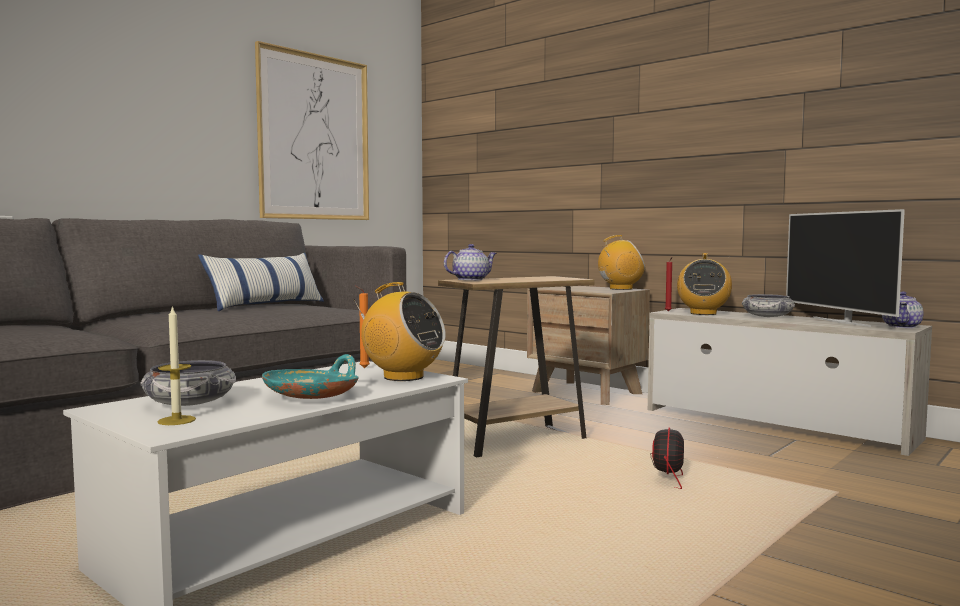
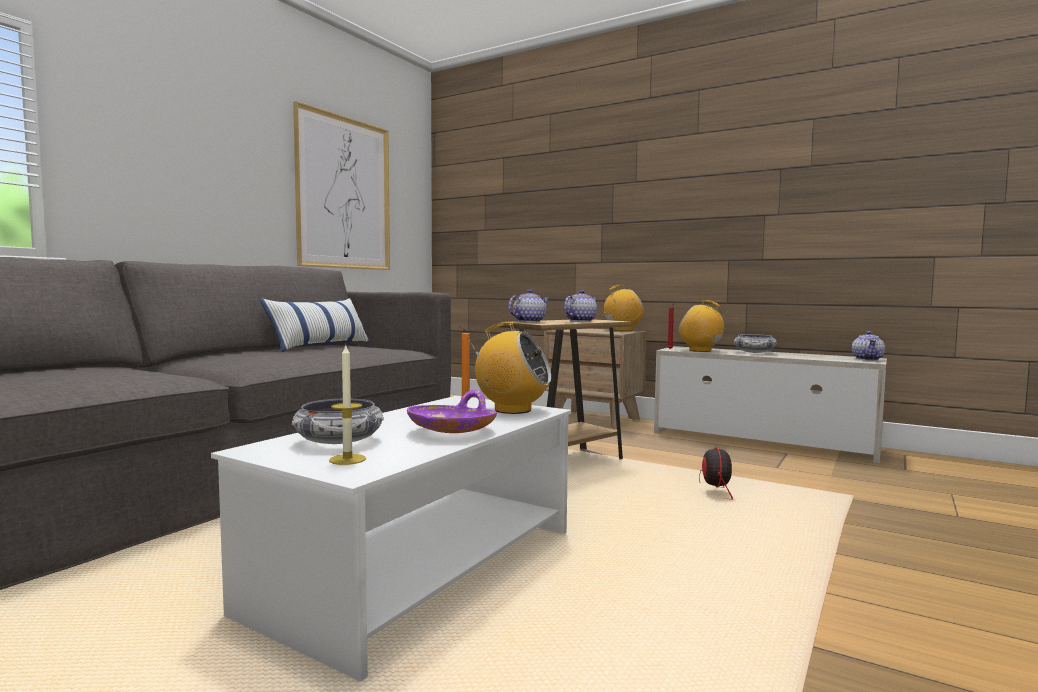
camera: 10 degrees left, 0 degrees up
(313, 397) = (453, 431): turquoise bowl -> purple bowl
(532, 279) = (580, 321): none -> teapot
(703, 313) = (700, 350): radio -> radio turned 120 degrees clockwise
(842, 322) = (817, 356): television -> none

